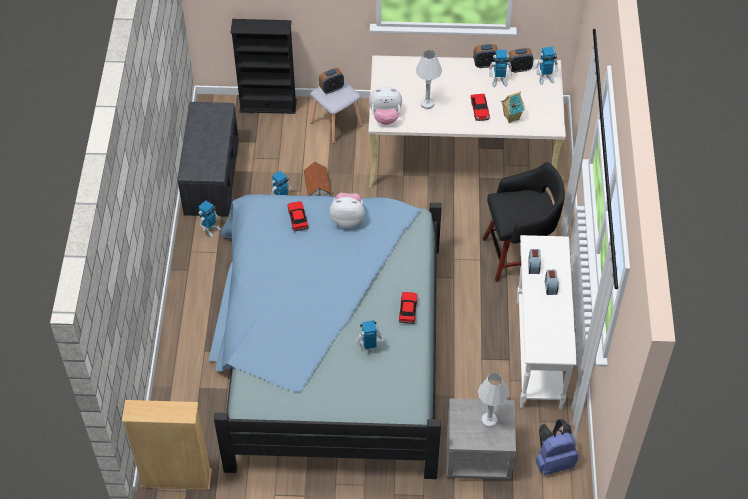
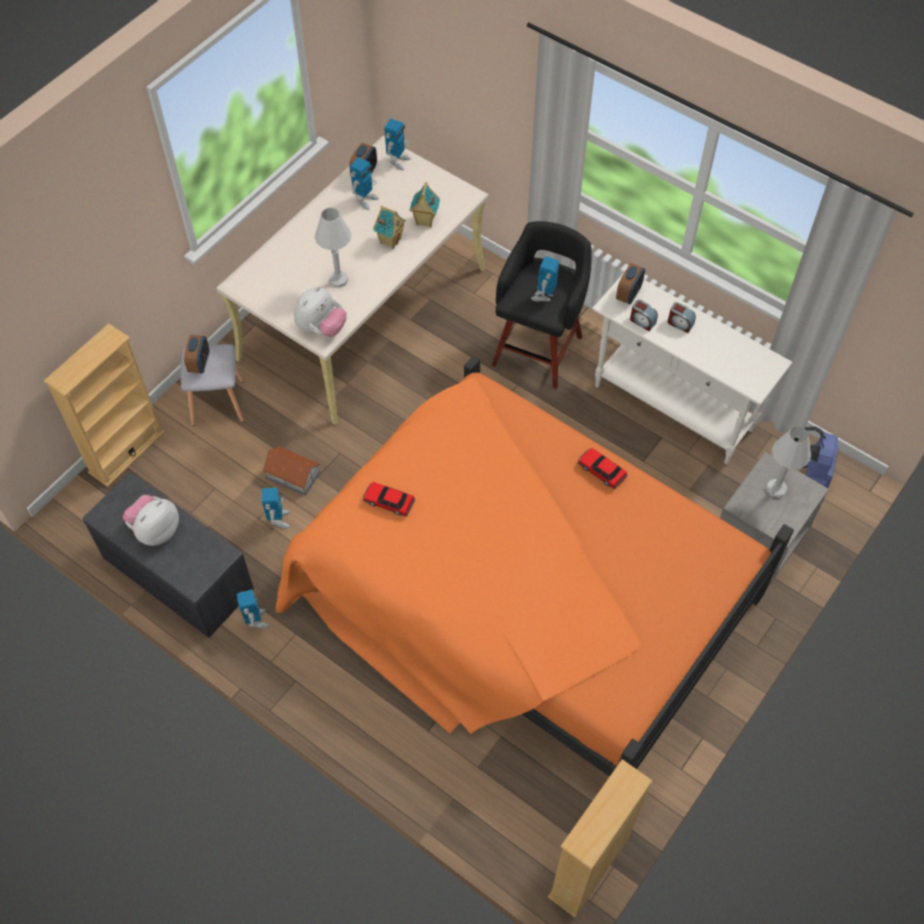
camera: 55 degrees left, 5 degrees up
(268, 106) = (126, 452): black bookcase -> beige bookcase
(327, 347) = (521, 596): blue bed -> orange bed
(347, 219) = (431, 453): plush toy -> plush toy (156, 530)
(369, 347) = (625, 539): toy robot -> toy robot (544, 295)
(479, 110) = (390, 240): toy car -> toy house
(485, 64) = (330, 198): alarm clock -> alarm clock (628, 294)

